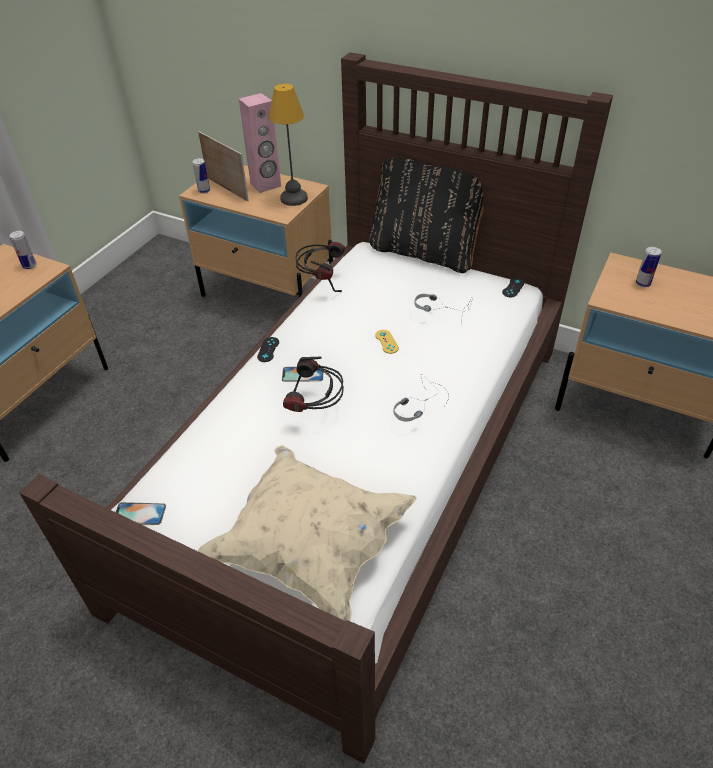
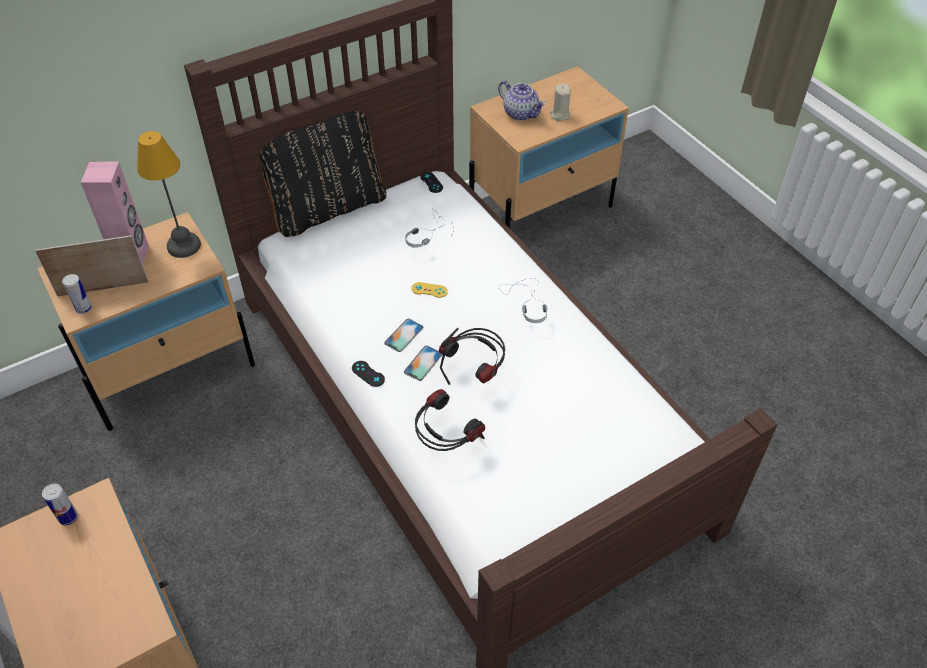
camera: 60 degrees left, 5 degrees up
(139, 514) = (506, 544): phone -> phone (404, 335)
(311, 547) = (617, 439): beige pillow -> none
(321, 283) = (306, 295): headphones -> headphones (446, 443)
(643, 283) = (521, 113): can -> teapot
(676, 307) = (559, 115): none -> beige candle

